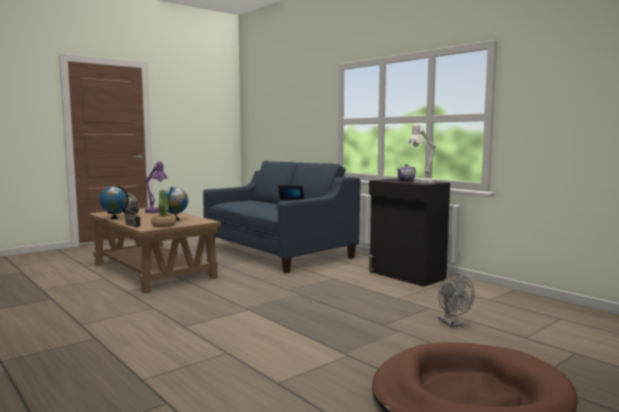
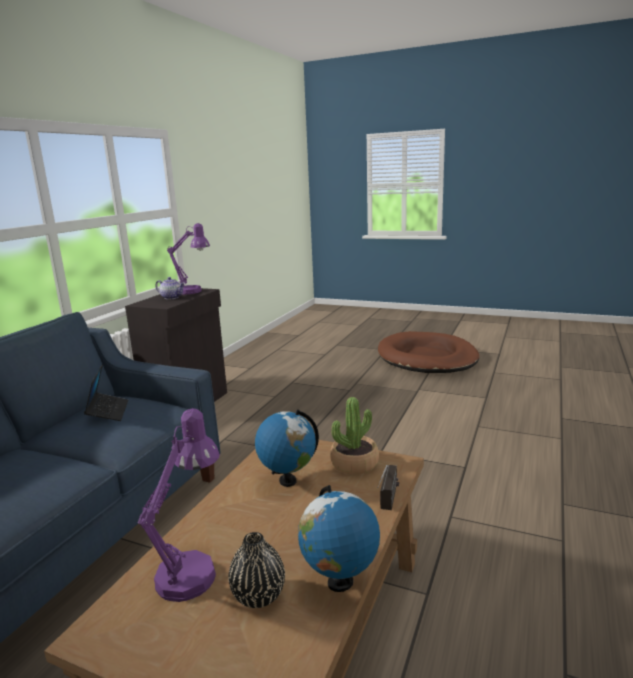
camera: 115 degrees left, 10 degrees up
(421, 183) = (194, 292): white table lamp -> purple table lamp
(452, 324) = (322, 372): grey fan -> none

